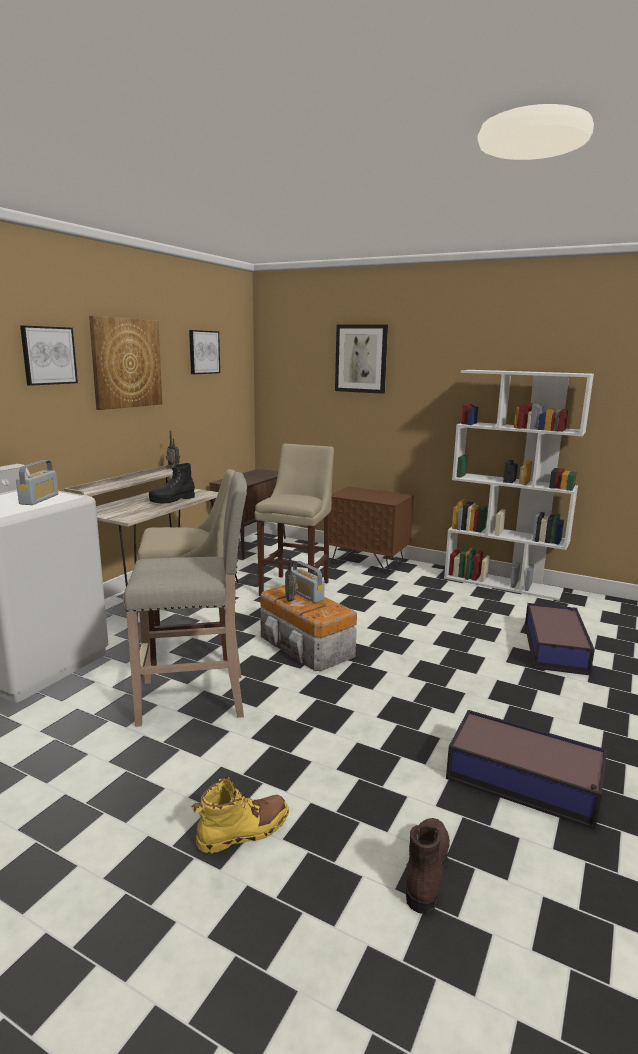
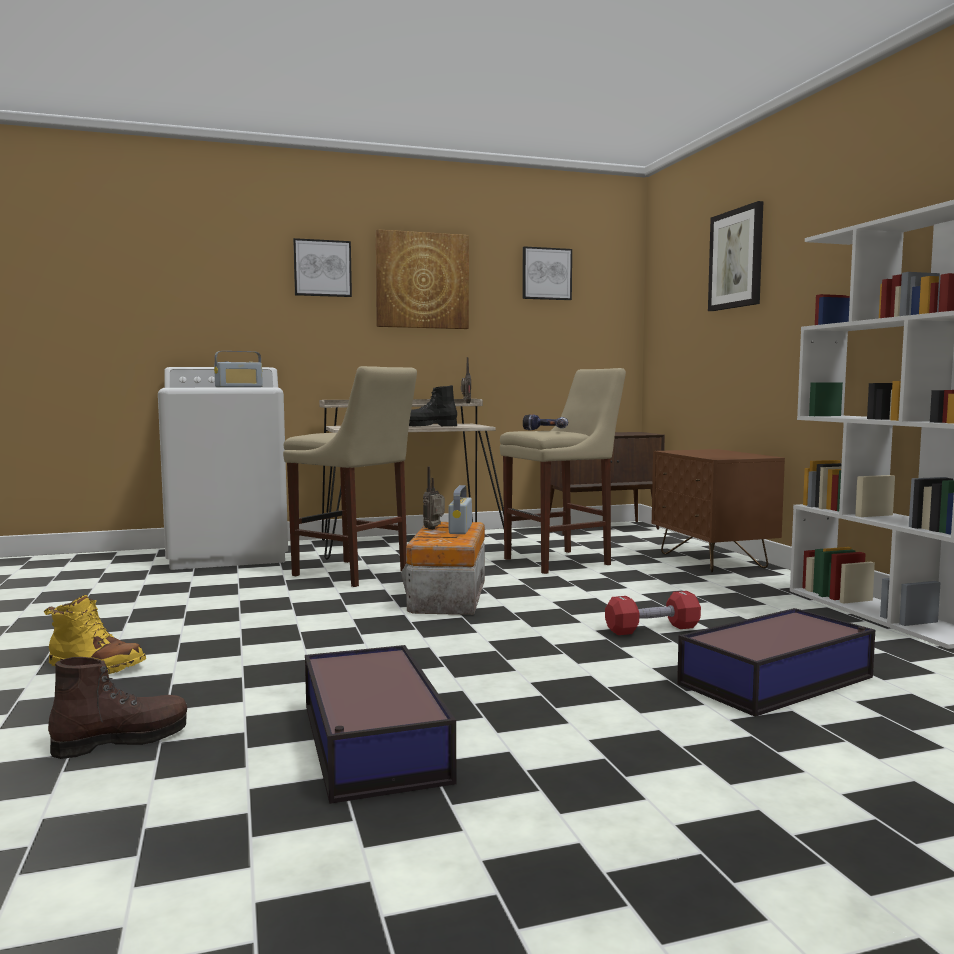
camera: 45 degrees right, 10 degrees down
(195, 699) = (269, 598): beige stool -> none
(290, 498) = (545, 430): none -> power drill
(452, 632) = (652, 629): none -> red dumbbell

